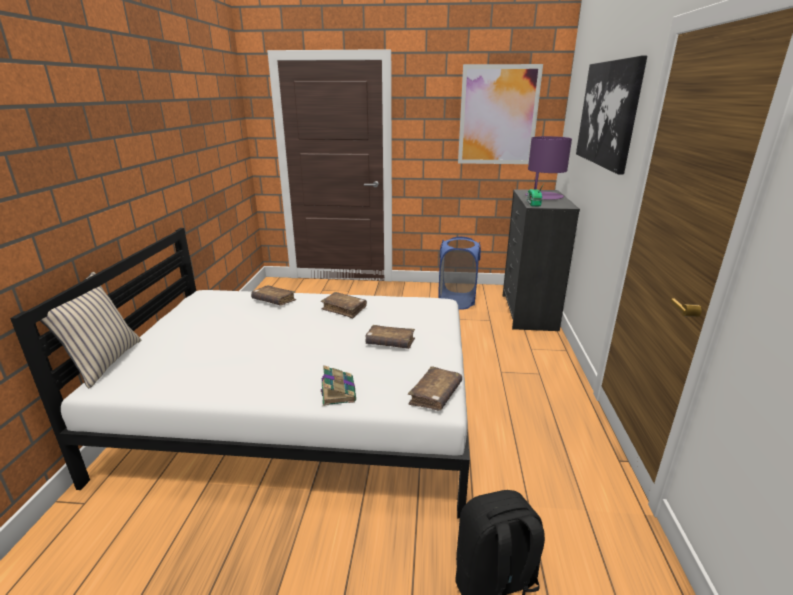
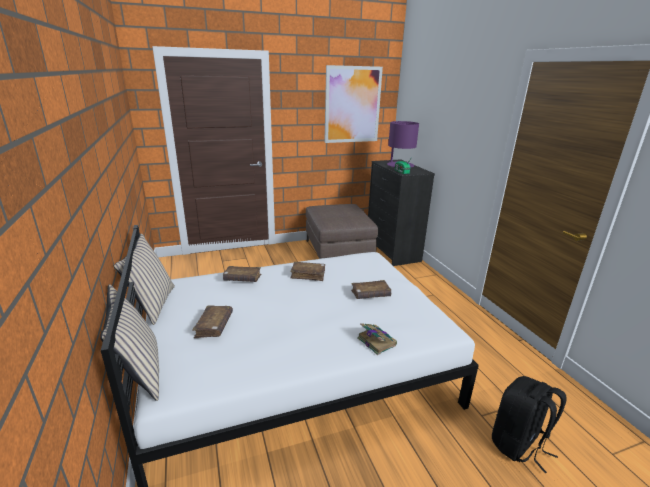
camera: 25 degrees left, 0 degrees up
(174, 308) = (152, 304): none -> beige pillow
(435, 395) = (440, 325): brown book -> brown book (214, 326)
(457, 301) = (338, 251): blue laundry basket -> brown ottoman
(608, 113) = (457, 107): picture -> none

